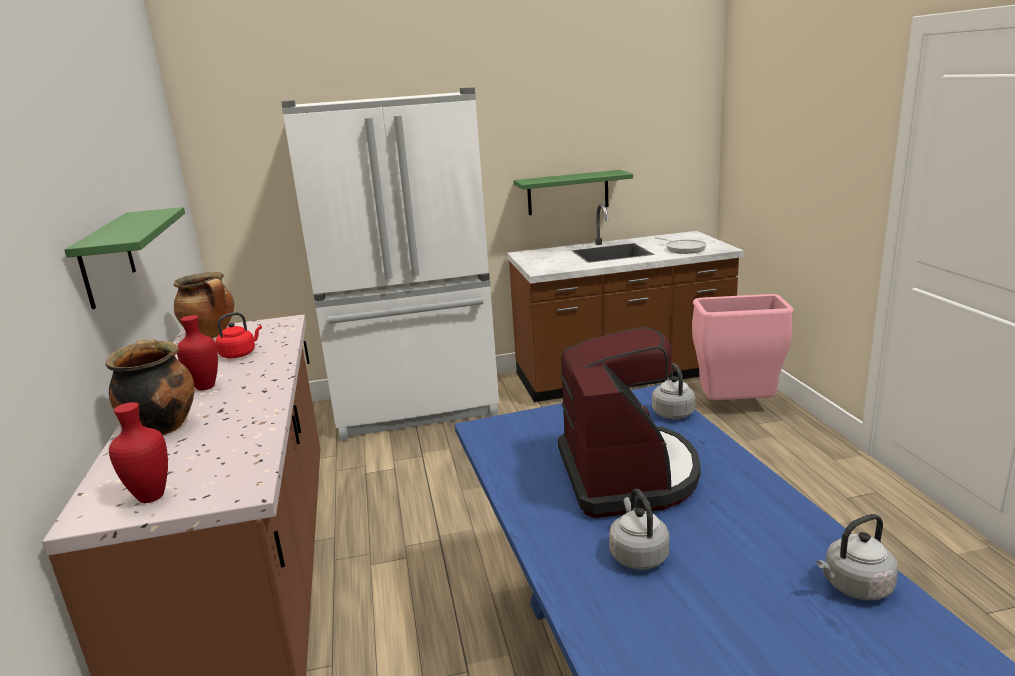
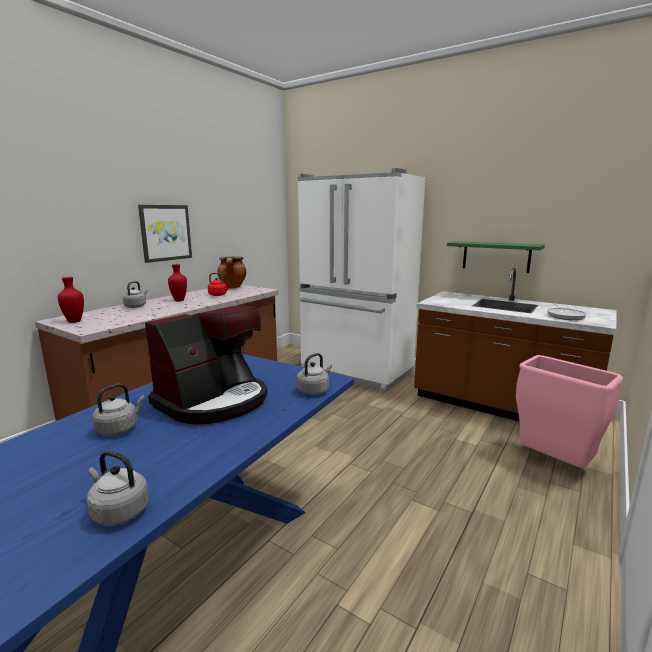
camera: 45 degrees right, 5 degrees down
(106, 259) = (165, 232): green shelf -> picture
(161, 427) = (136, 306): cooking pot -> grey kettle

